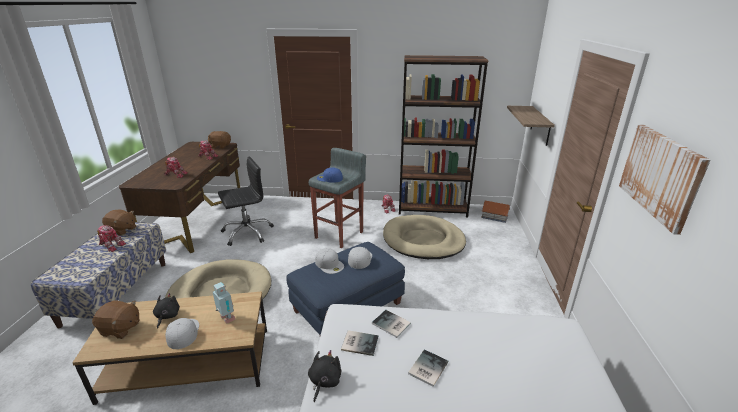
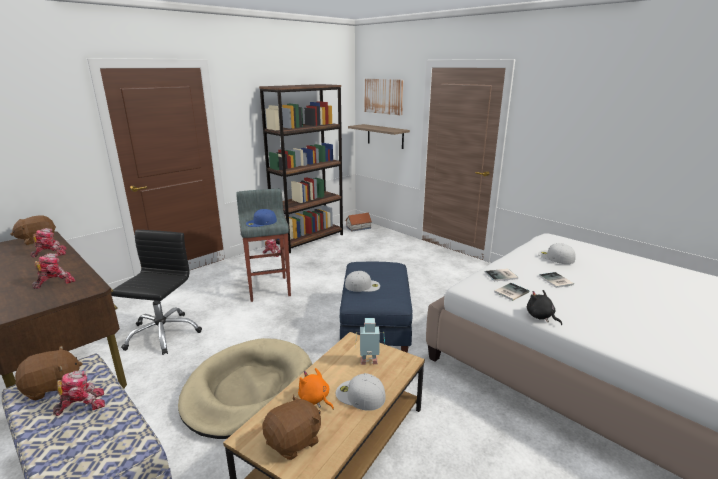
camera: 50 degrees left, 5 degrees down
(167, 316) = (315, 399): black plush toy -> orange plush toy
(359, 259) = (374, 272): white cap -> white cap (555, 257)
(423, 240) = (341, 261): beige dog bed -> none
(660, 175) = (557, 127): picture -> picture (384, 96)

